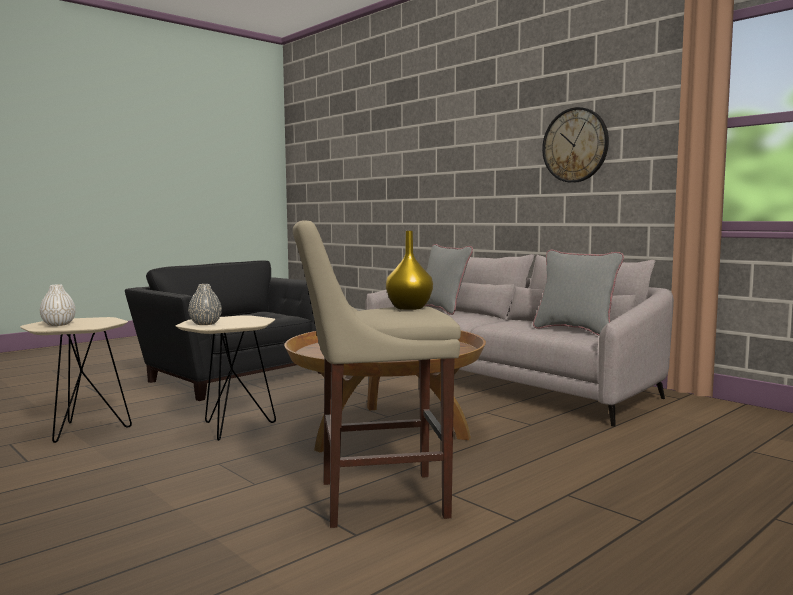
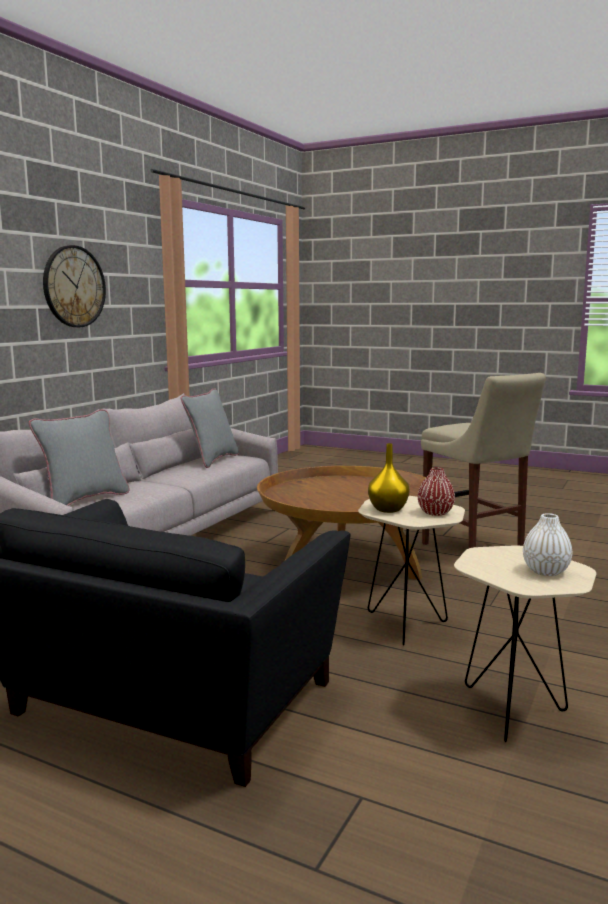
camera: 110 degrees left, 5 degrees up
(205, 324) = (435, 513): grey vase -> red vase
(409, 308) = (456, 426): yellow vase -> yellow vase (388, 509)

